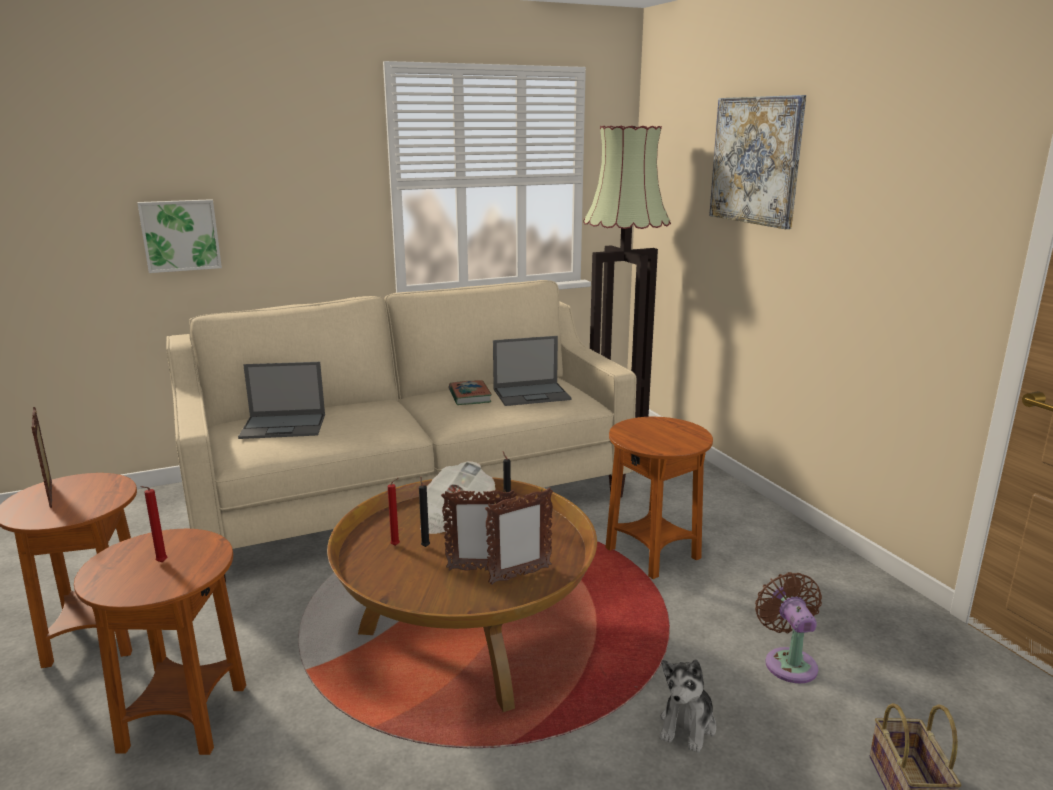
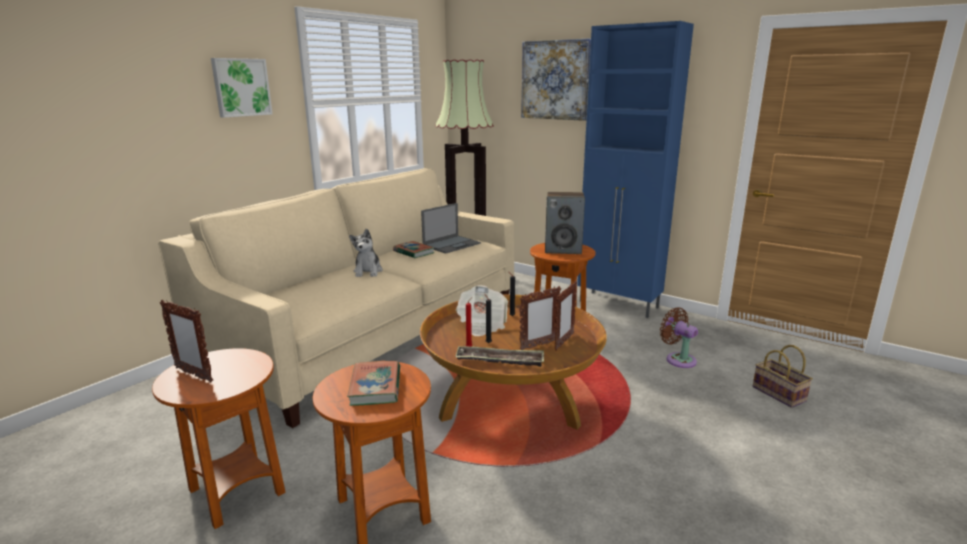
camera: 30 degrees left, 0 degrees up
(160, 563) = (375, 387): red candle -> book
(180, 235) = (150, 151): picture -> picture (241, 87)
(284, 426) = (309, 293): laptop -> none
(405, 575) = (500, 360): none -> tray
(663, 433) = (563, 249): none -> speaker
(687, 726) = (669, 402): plush toy -> plush toy (368, 271)
(795, 542) = (619, 305): none -> blue cabinet

